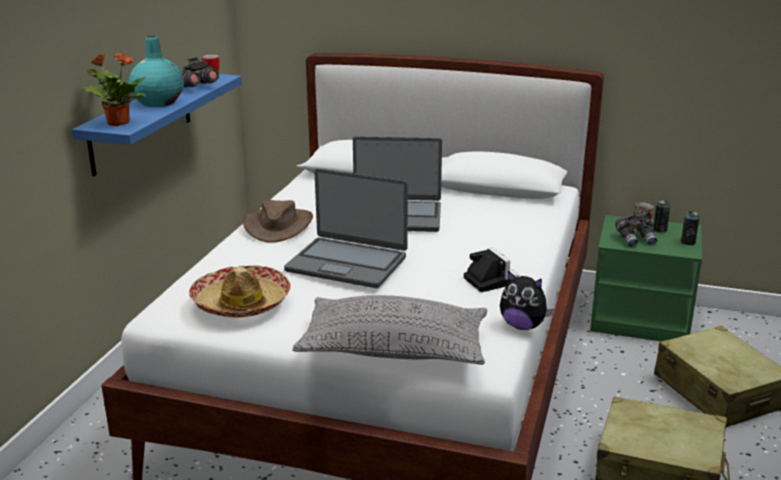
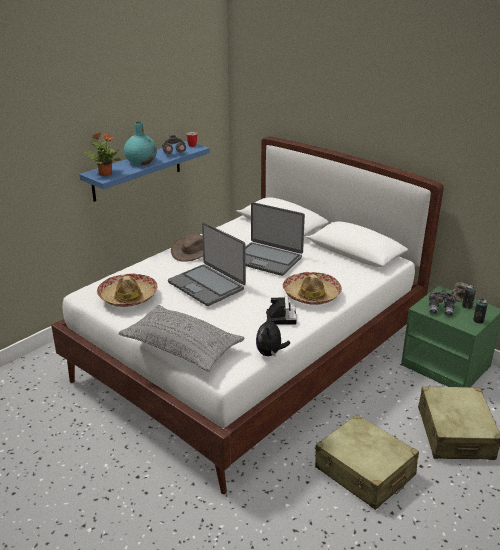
camera: 25 degrees right, 5 degrees up
(499, 246) = (311, 295): none -> hat
(523, 326) = (270, 353): plush toy -> plush toy turned 45 degrees clockwise

